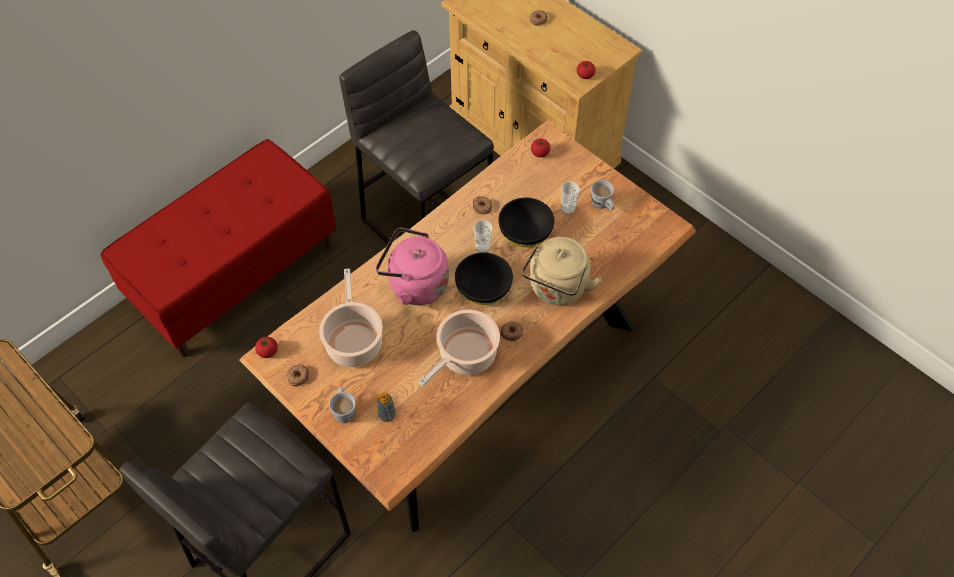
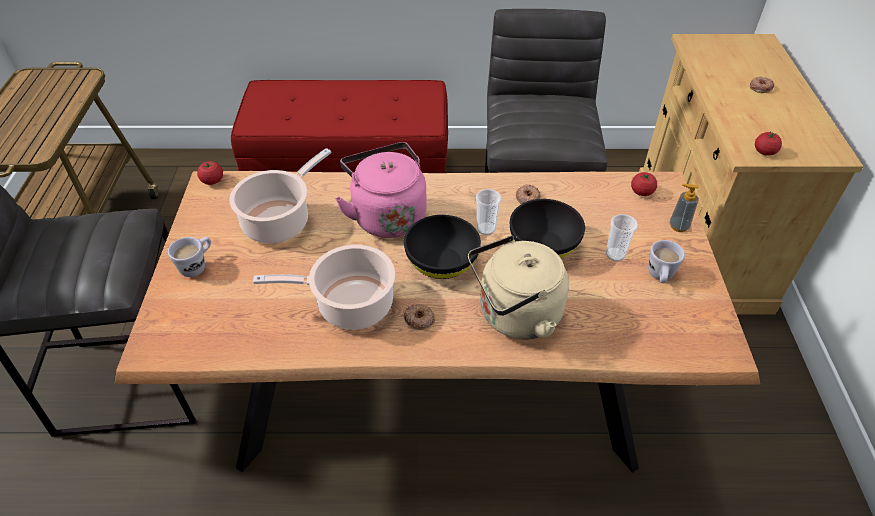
camera: 45 degrees right, 10 degrees down
(298, 376) = (205, 213): donut -> none
(387, 415) = (220, 297): soap dispenser -> soap dispenser (678, 226)

